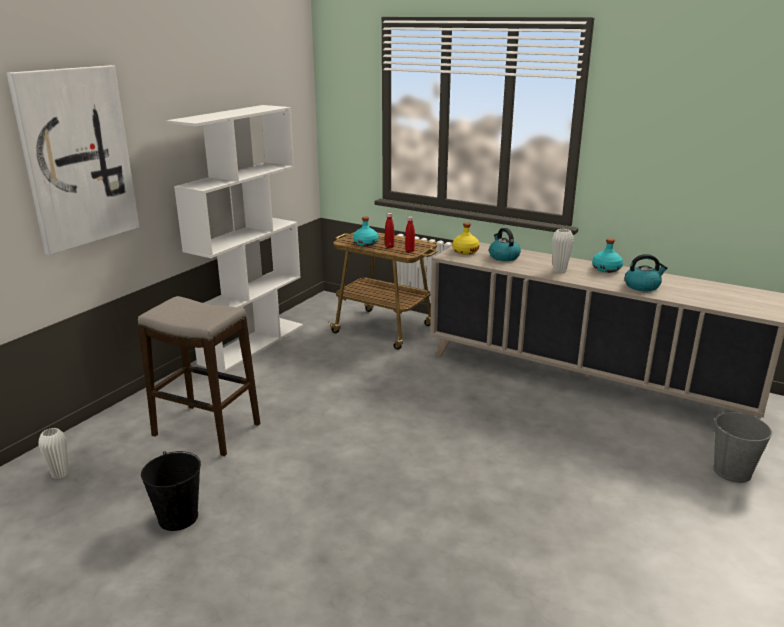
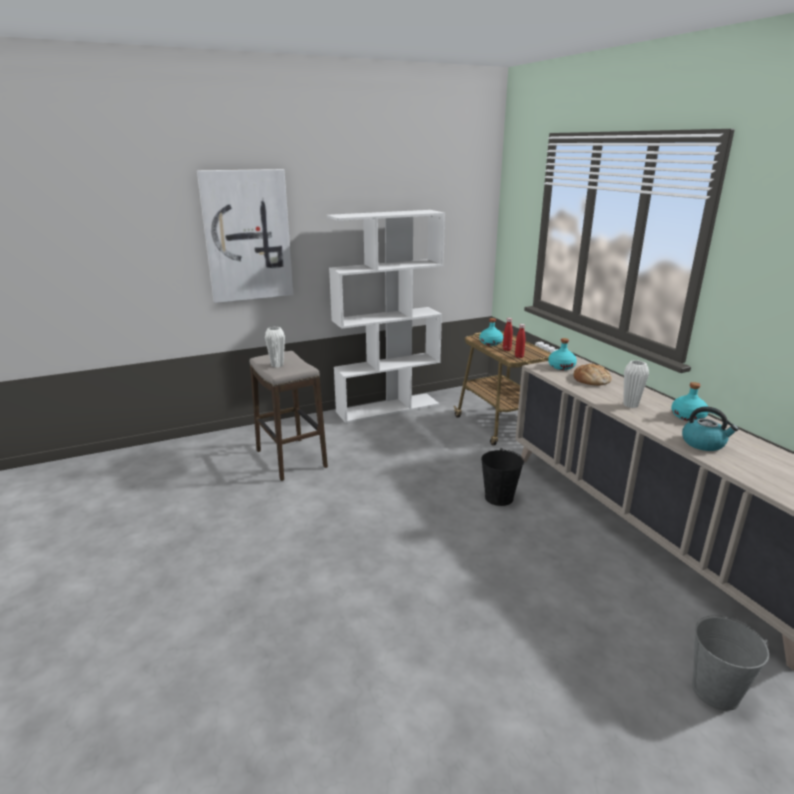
camera: 35 degrees right, 0 degrees up
(60, 474) = (186, 456): white vase -> white vase (277, 365)
(178, 517) = (212, 510): black bucket -> black bucket (498, 497)
(465, 251) = (561, 366): yellow bottle -> turquoise bottle
(503, 257) = (591, 379): kettle -> bread

